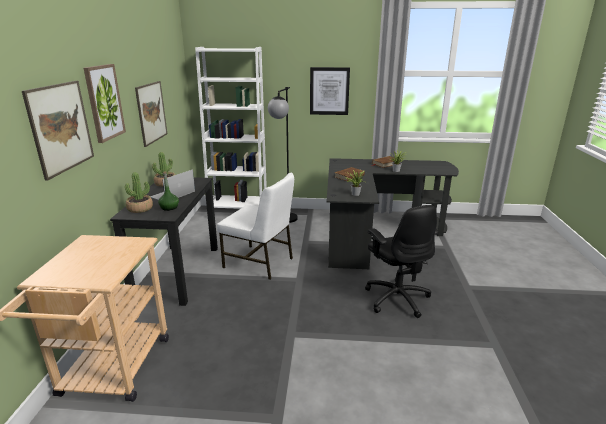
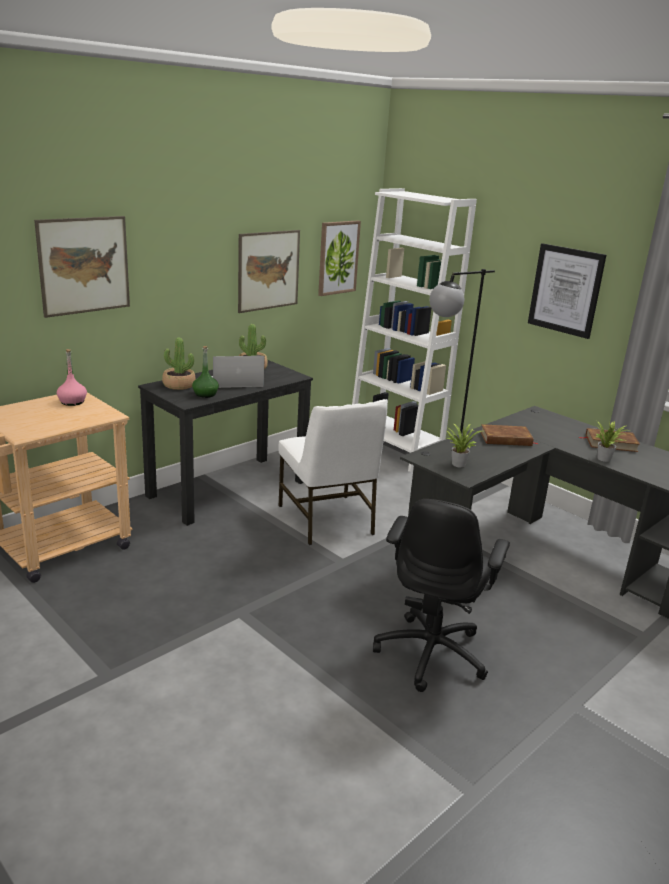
camera: 40 degrees right, 0 degrees up
(94, 245) = (72, 402): none -> pink bottle
(104, 102) = (169, 246): picture -> picture (338, 257)

